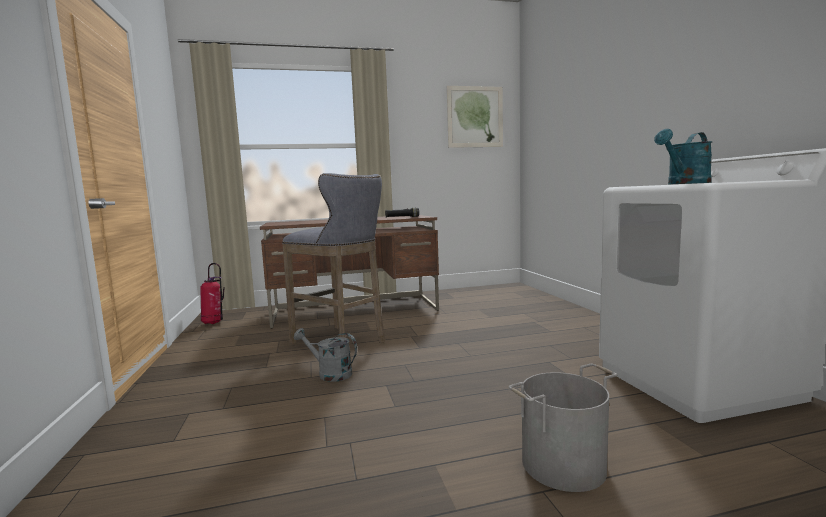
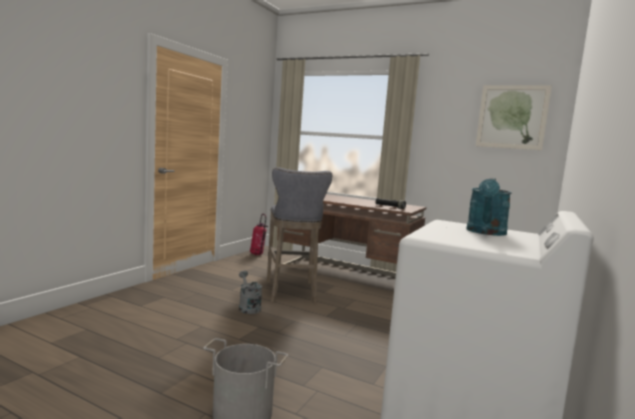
camera: 40 degrees right, 0 degrees up
(685, 183) = (486, 232): turquoise watering can -> turquoise watering can turned 75 degrees counterclockwise

